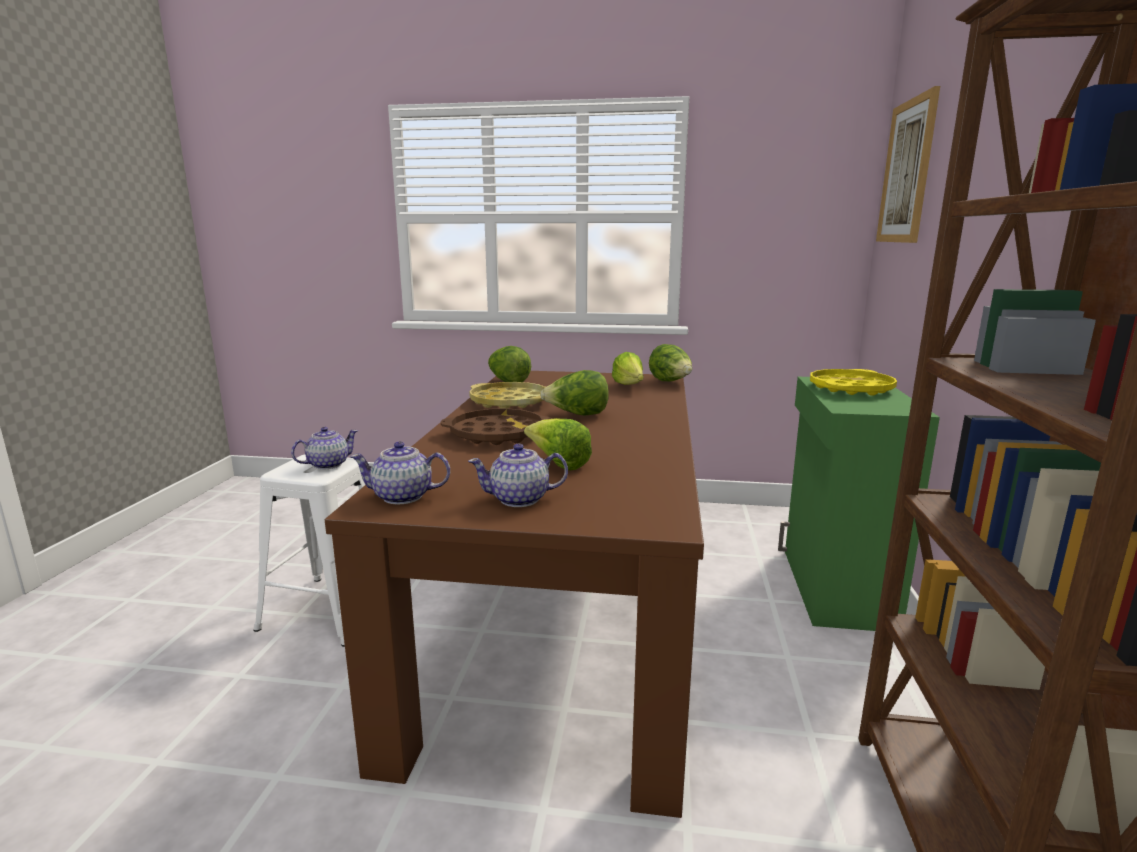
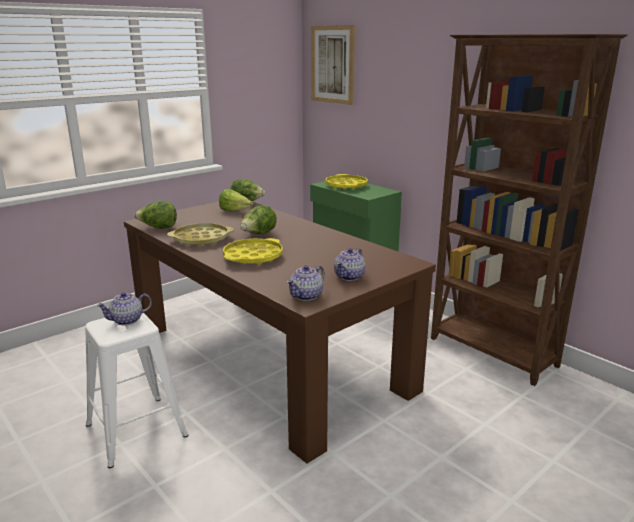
camera: 50 degrees left, 5 degrees up
(327, 464) = (127, 320): teapot -> teapot turned 120 degrees counterclockwise
(497, 434) = (253, 257): brown tray -> yellow tray
(558, 464) = (320, 258): lettuce -> none

